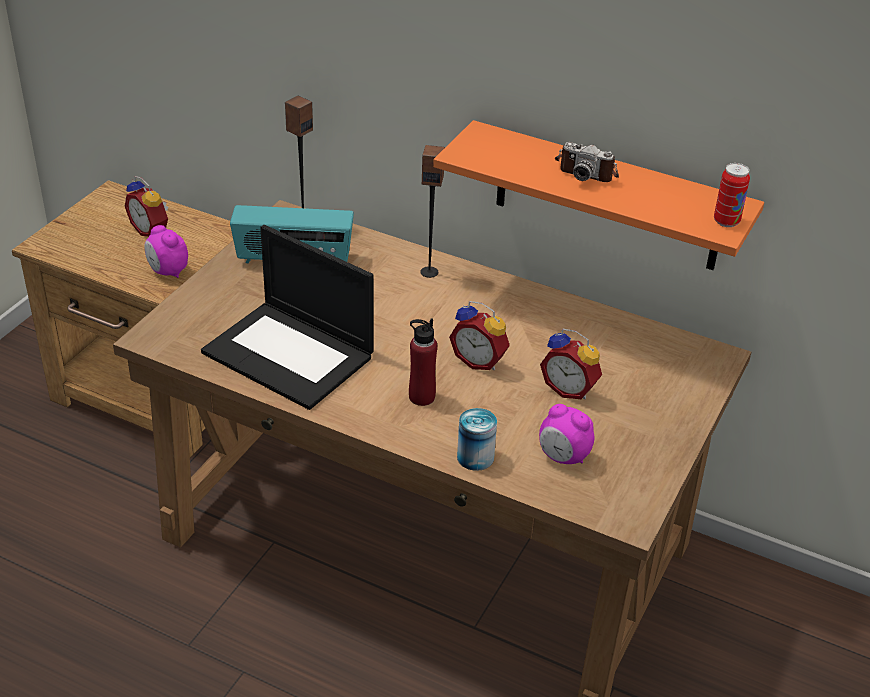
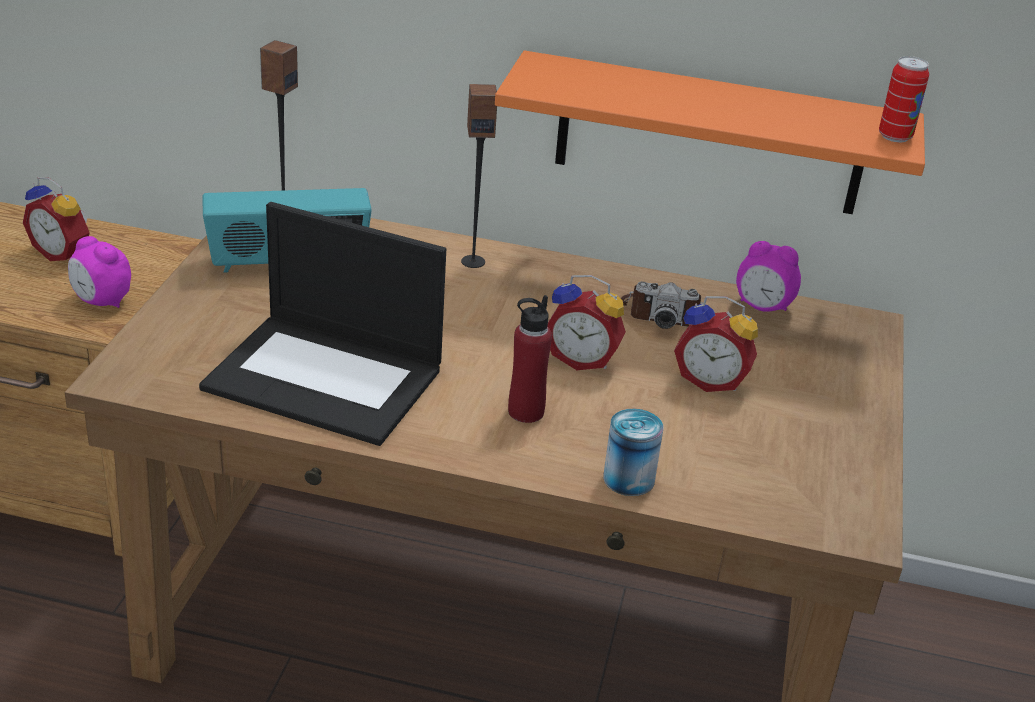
camera: 15 degrees left, 5 degrees down
(563, 457) = (741, 464): alarm clock -> alarm clock (762, 307)
(587, 170) = (696, 94): camera -> camera (662, 313)

